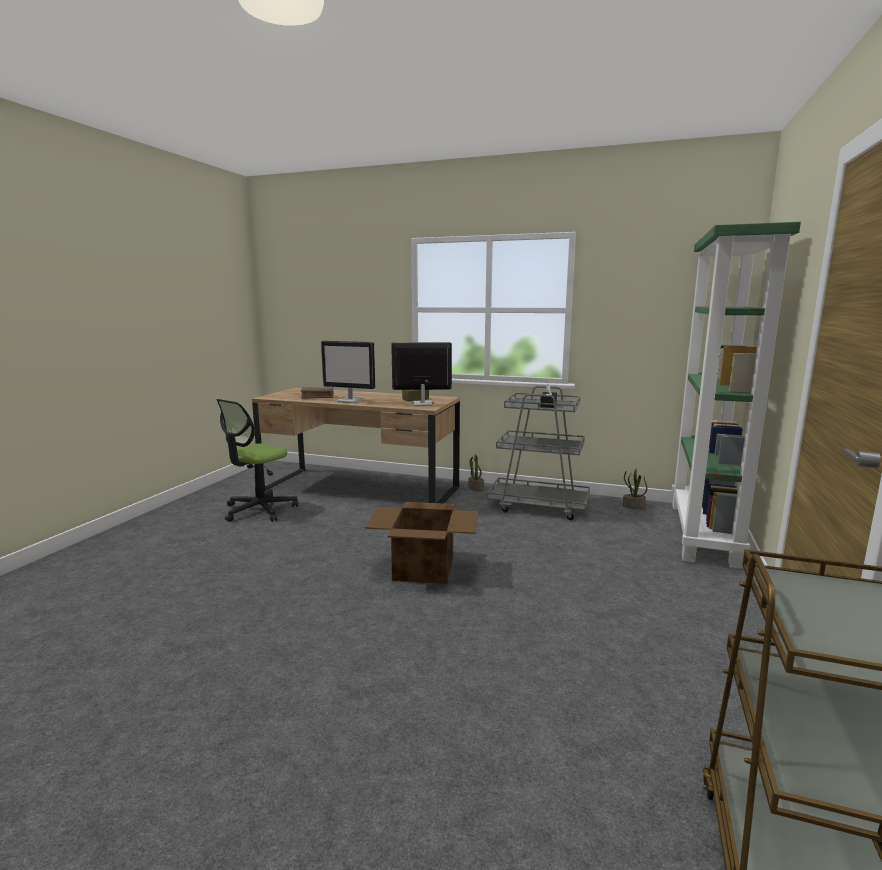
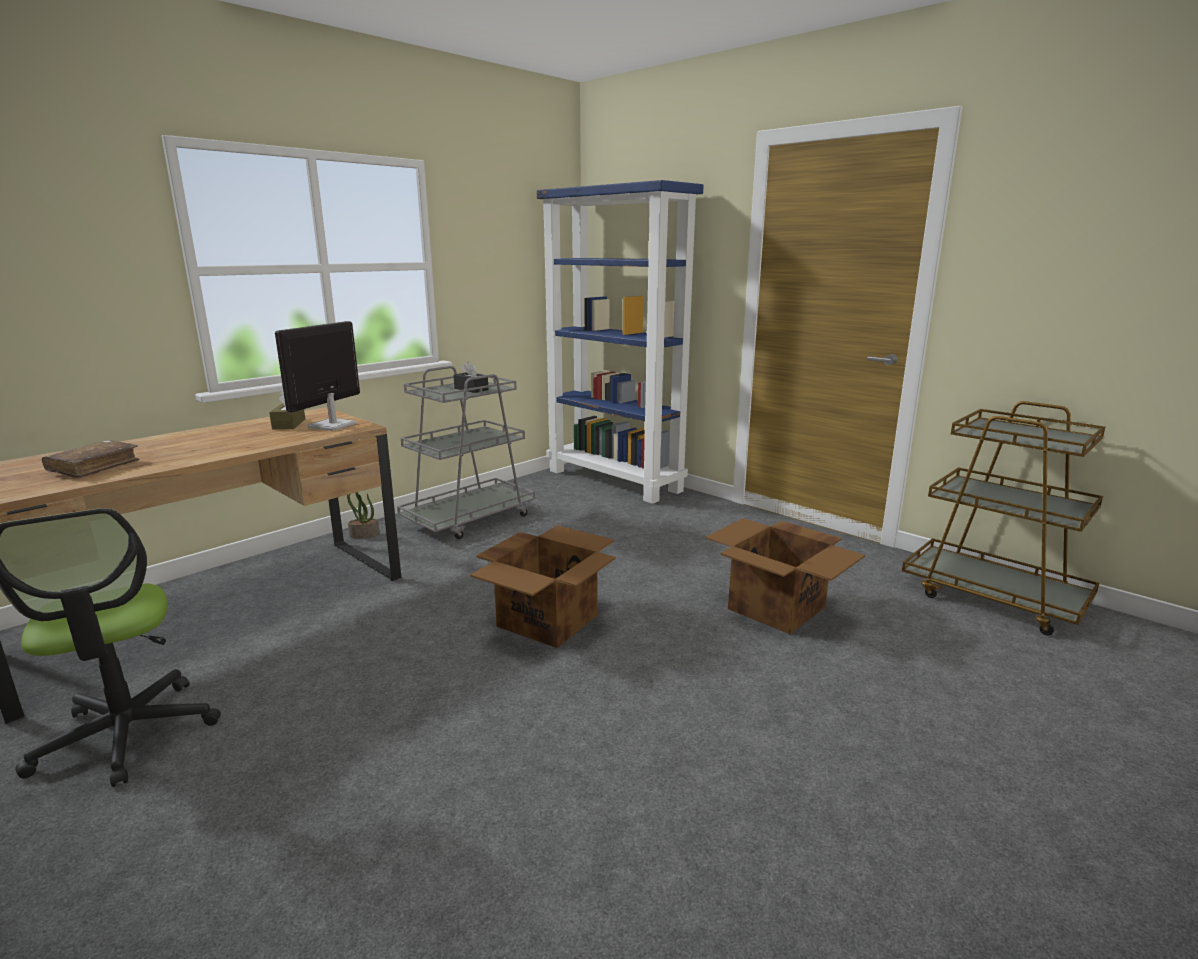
camera: 65 degrees left, 5 degrees up
(350, 401) = (201, 453): monitor -> none
(542, 668) = (777, 608): none -> cardboard box
(633, 506) = (531, 484): potted plant -> none
(704, 533) = (615, 481): green bookcase -> blue bookcase

